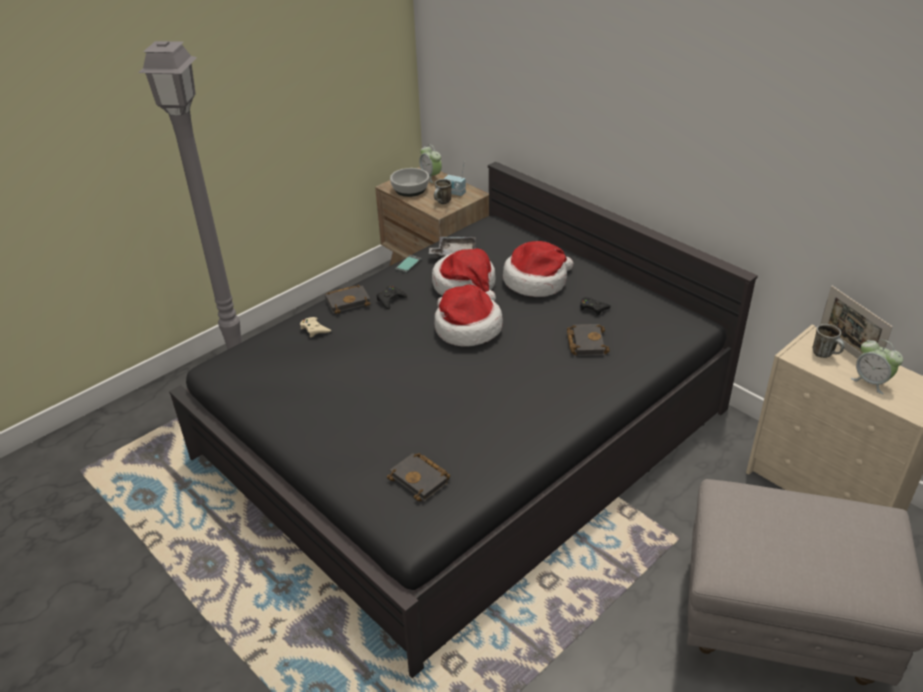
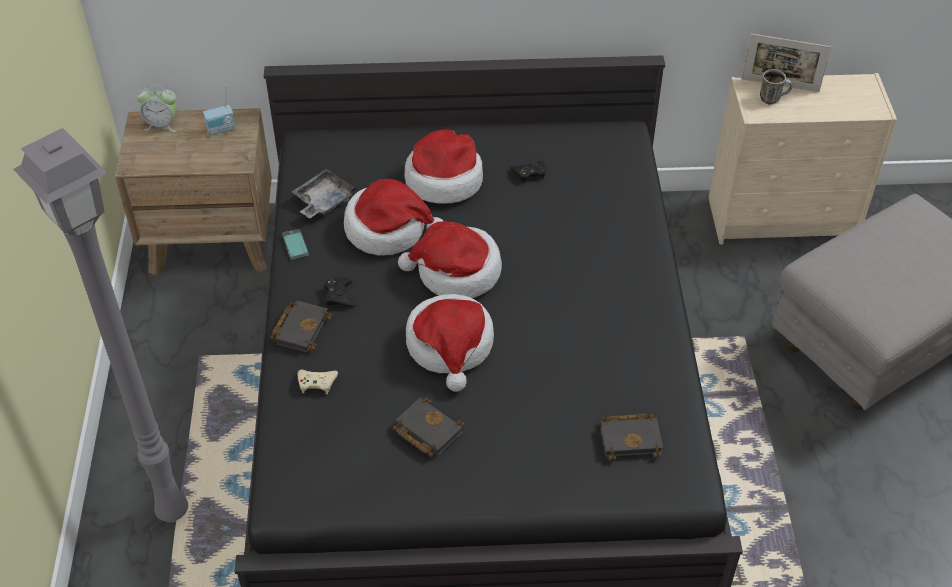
camera: 50 degrees left, 10 degrees up
(403, 359) = (450, 346): none -> hat
(410, 189) = (163, 155): bowl -> none
(442, 203) = (226, 149): mug -> none
(585, 342) = (570, 212): black book -> black book (425, 431)
(871, 382) = (826, 103): alarm clock -> none

